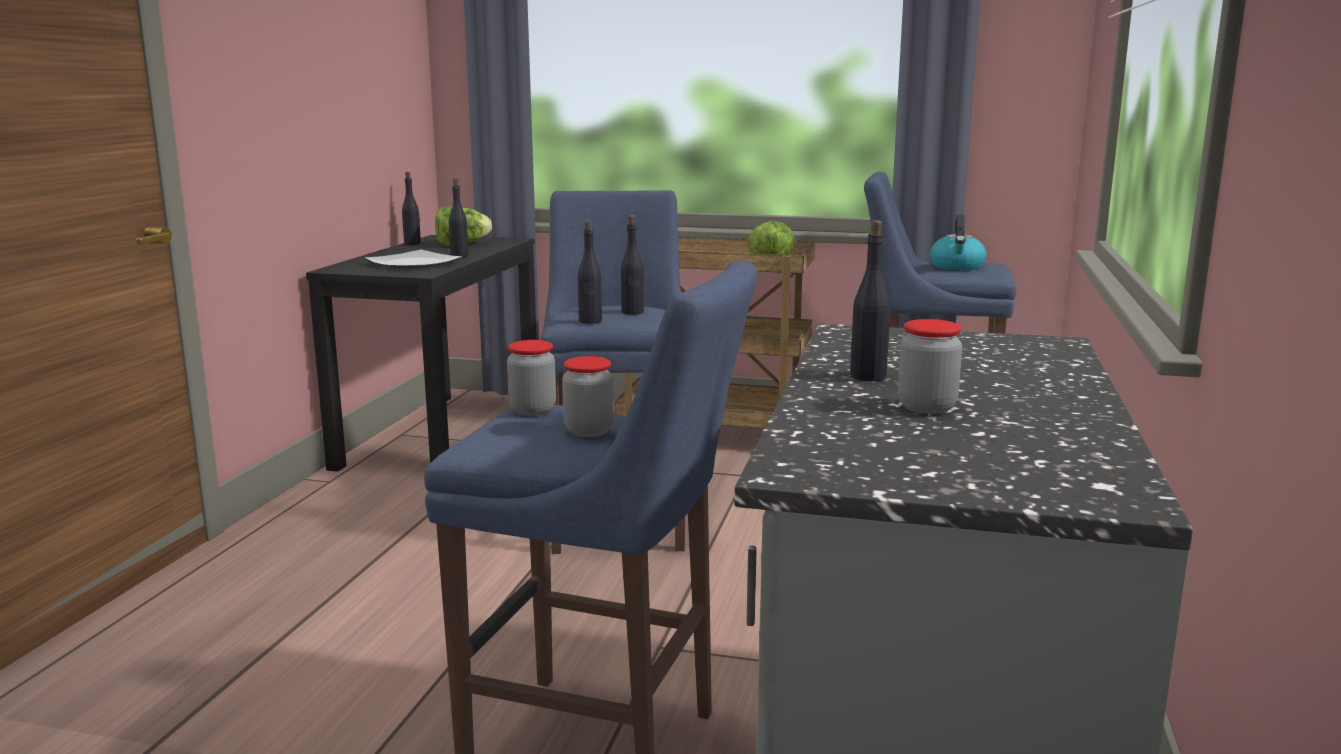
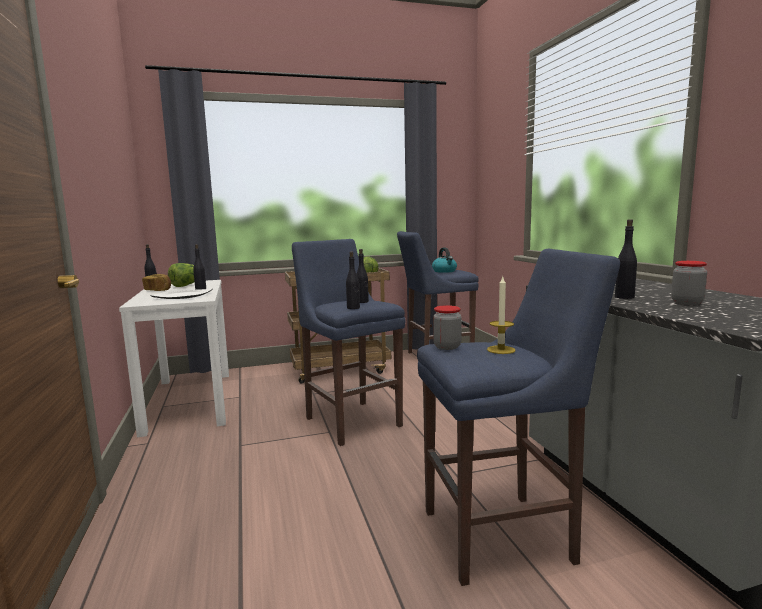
camera: 30 degrees left, 5 degrees down
(408, 249) = (158, 290): none -> bread
(442, 434) = (190, 400): black console table -> white console table
(588, 431) = (501, 350): jar -> candle

